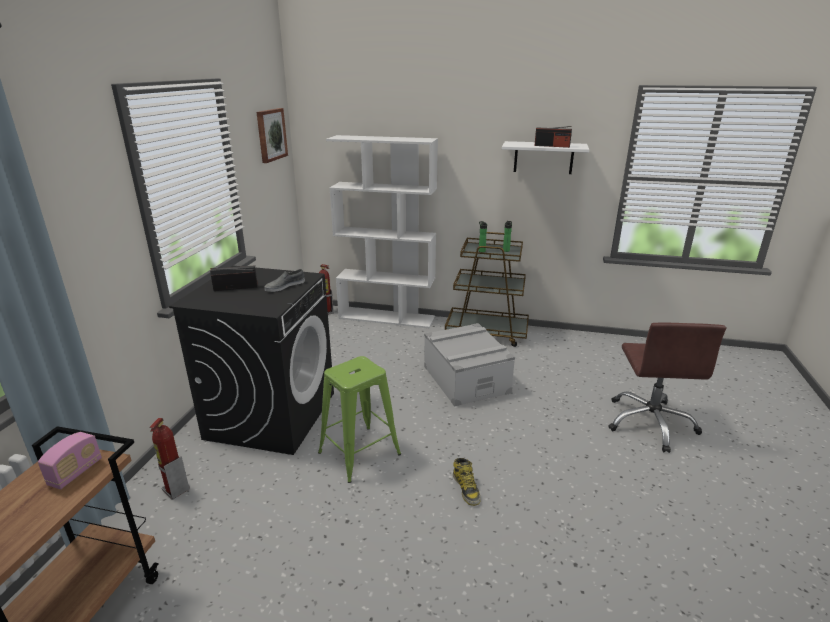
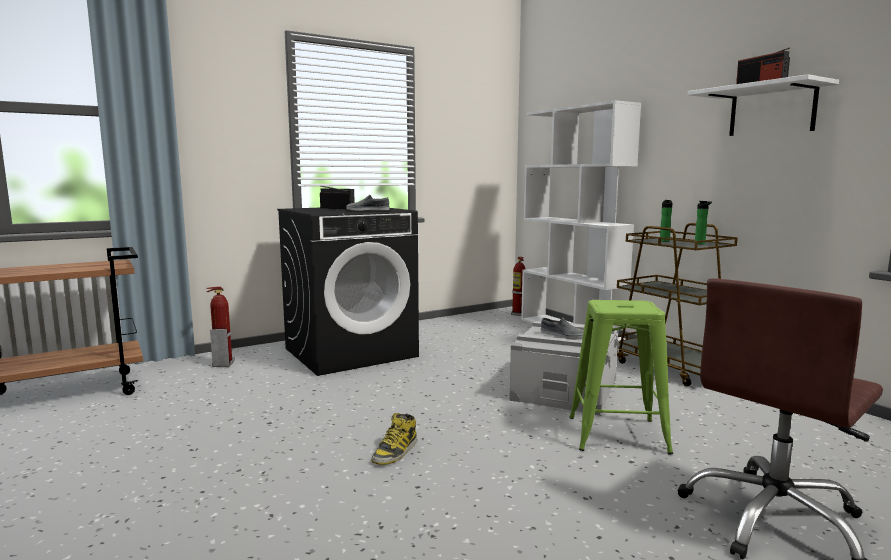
camera: 45 degrees right, 15 degrees down
(76, 472) = (100, 266): radio -> none
(271, 134) = (482, 112): picture -> none
(358, 453) = (360, 393): green stool -> green stool (616, 434)
(466, 345) = (563, 335): none -> grey shoe

